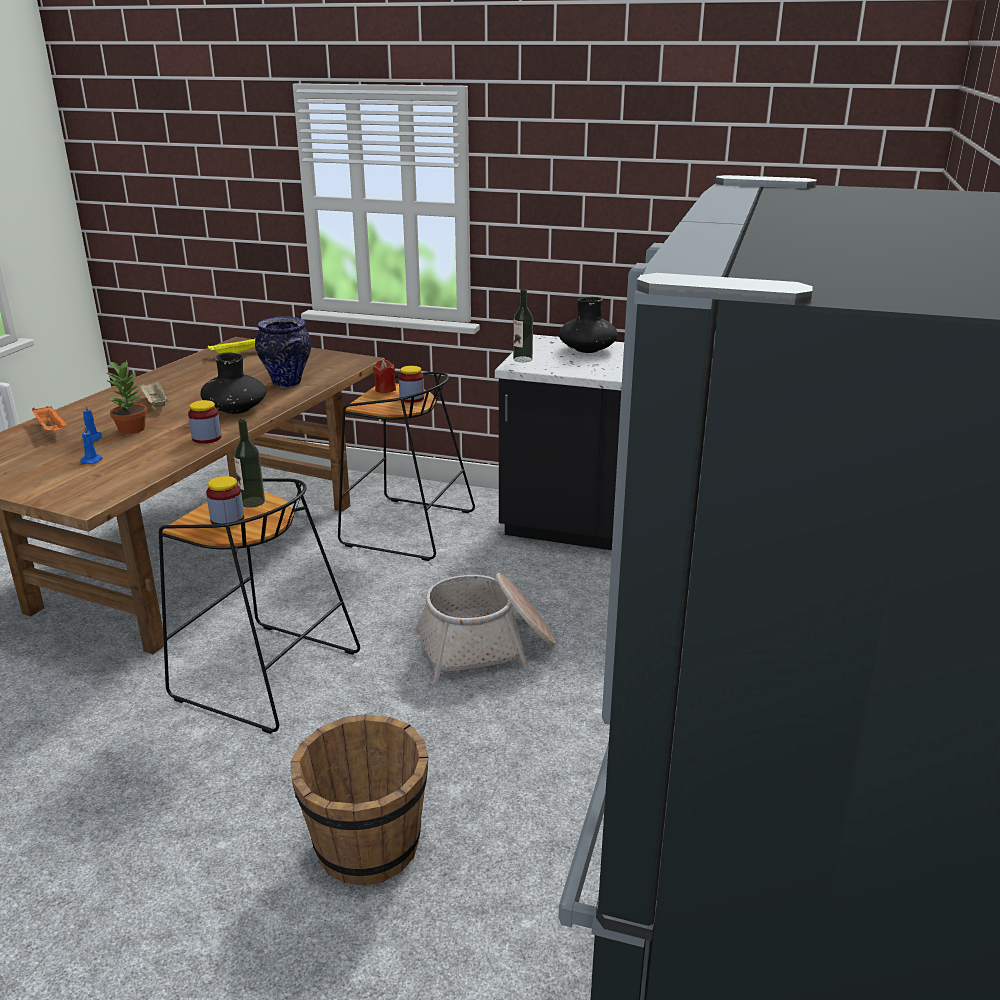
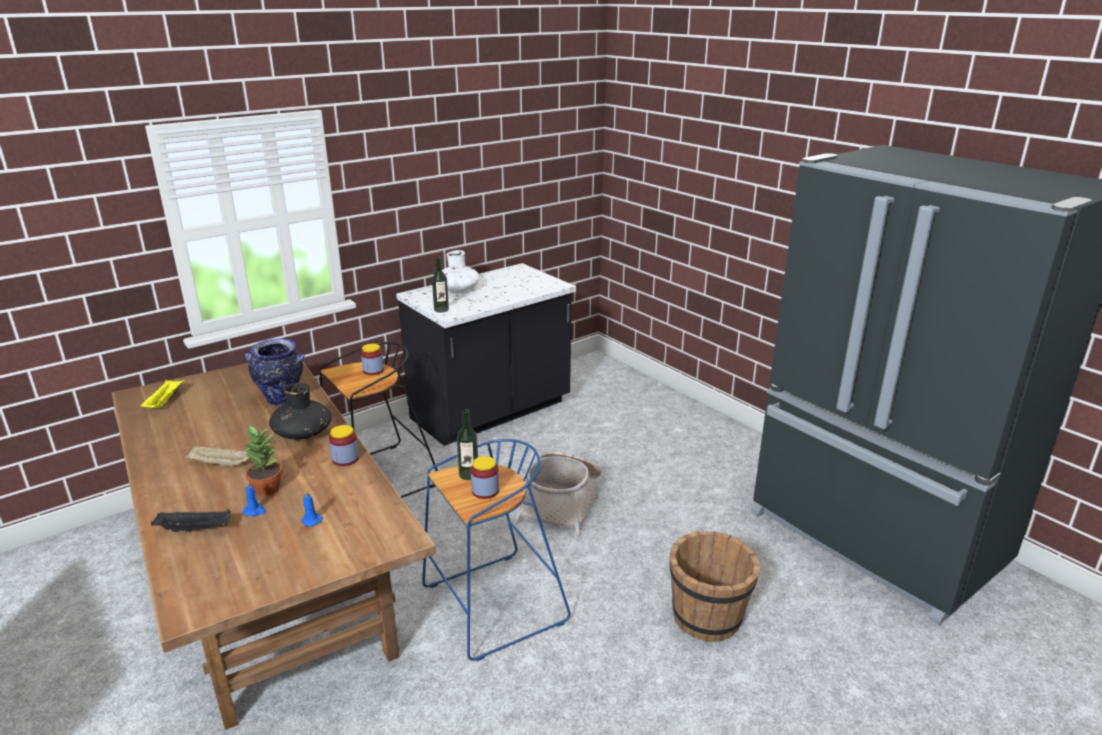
camera: 55 degrees left, 0 degrees up
(52, 430) = (196, 529): orange tray -> black tray
(263, 675) = (492, 607): black stool -> blue stool
(385, 389) = (341, 373): red candle -> none
(587, 350) = (458, 290): black vase -> white vase

